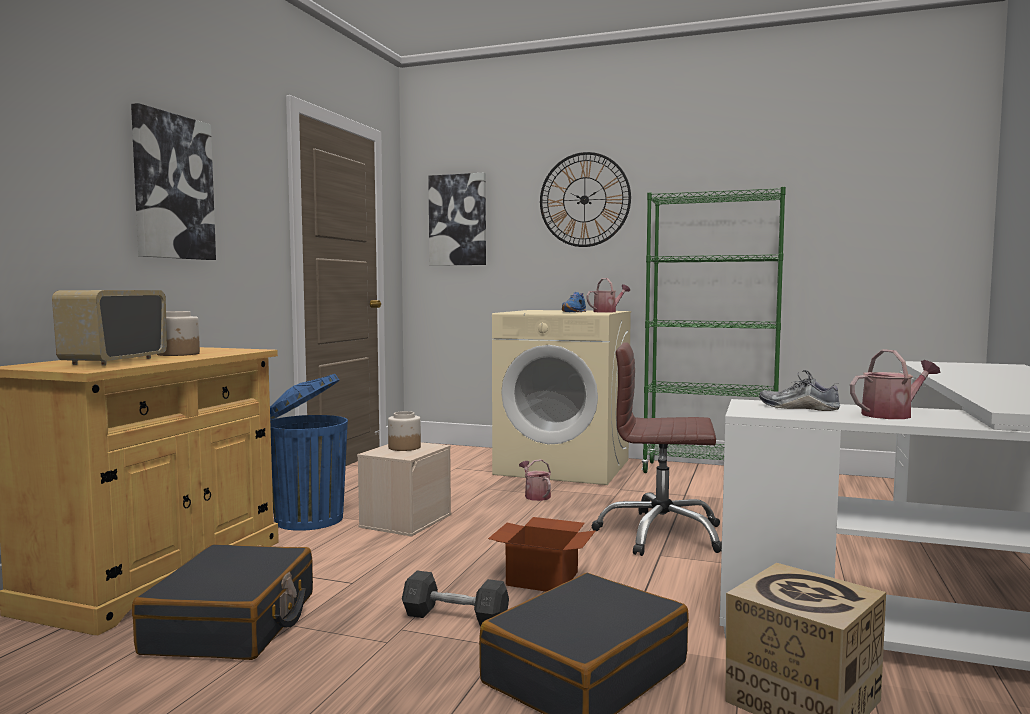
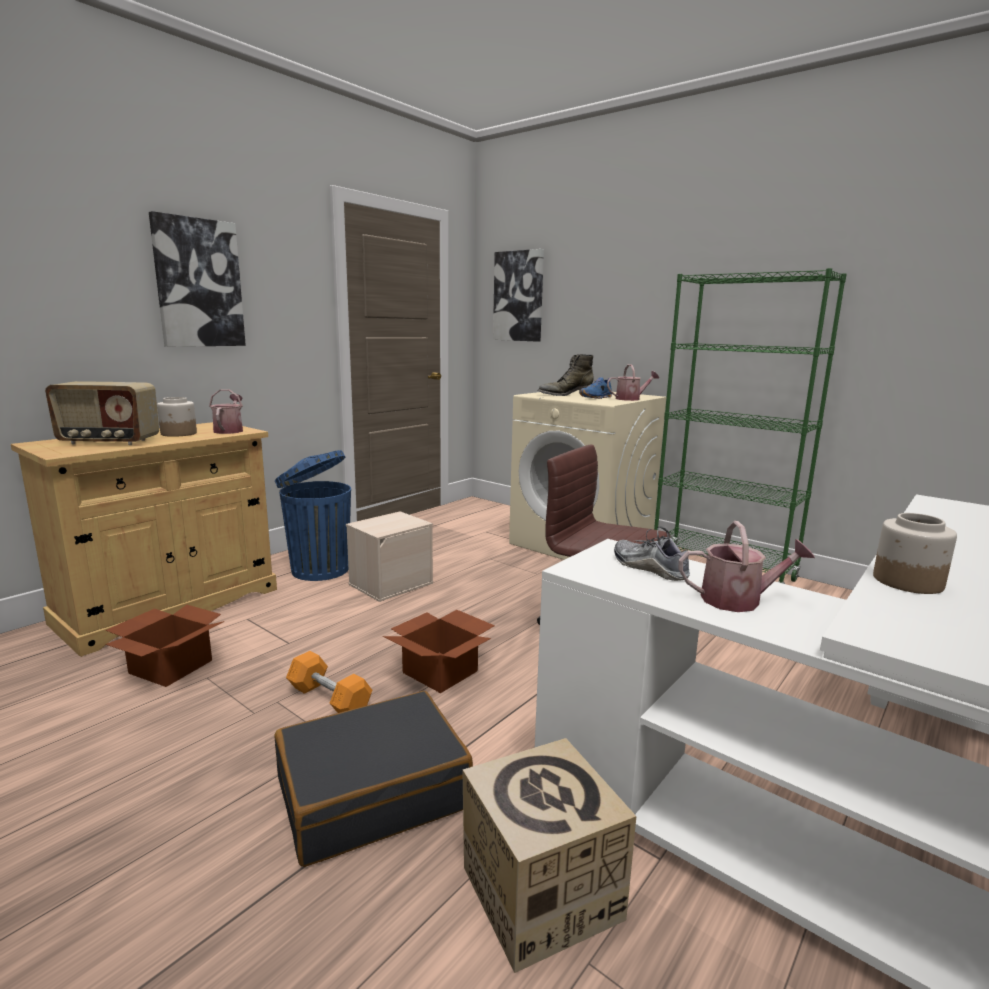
camera: 20 degrees right, 10 degrees up
(114, 361) = (108, 442): radio -> radio turned 120 degrees counterclockwise
(233, 623) = (170, 666): black suitcase -> cardboard box
(404, 447) = (391, 521): jar -> jar (906, 581)
(455, 617) = (329, 699): grey dumbbell -> orange dumbbell
(535, 495) = (525, 573): watering can -> watering can (229, 430)
(538, 311) = (565, 394): none -> green boot
(584, 200) = (632, 277): wall clock -> none

